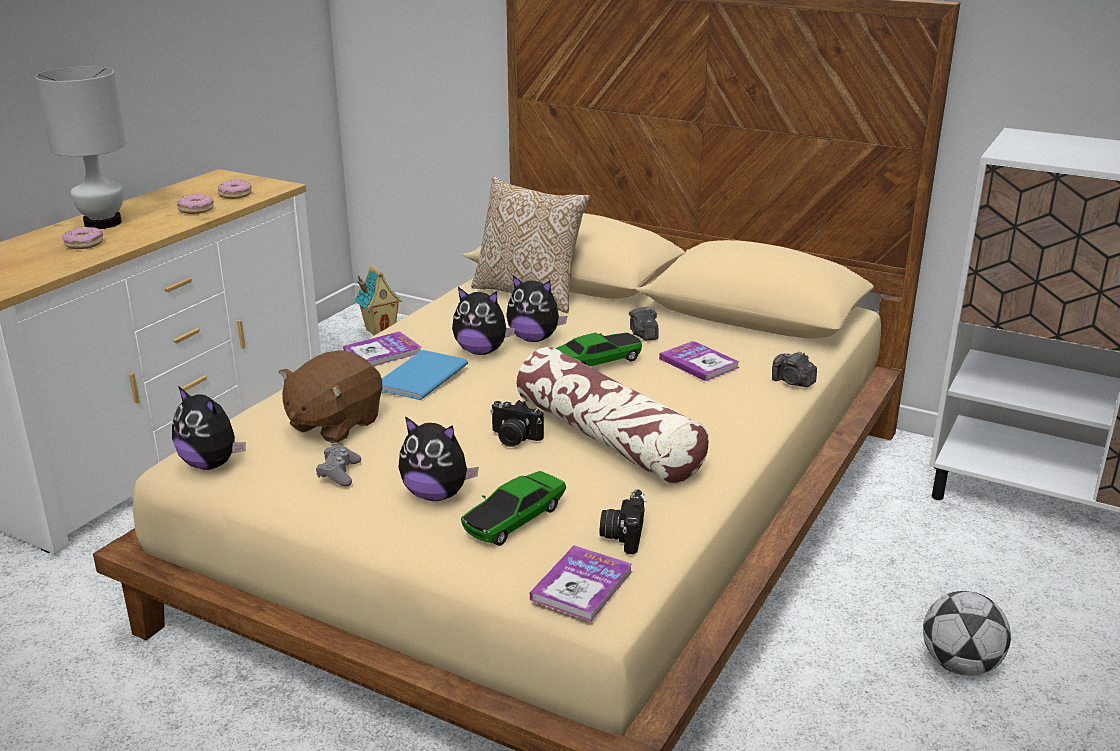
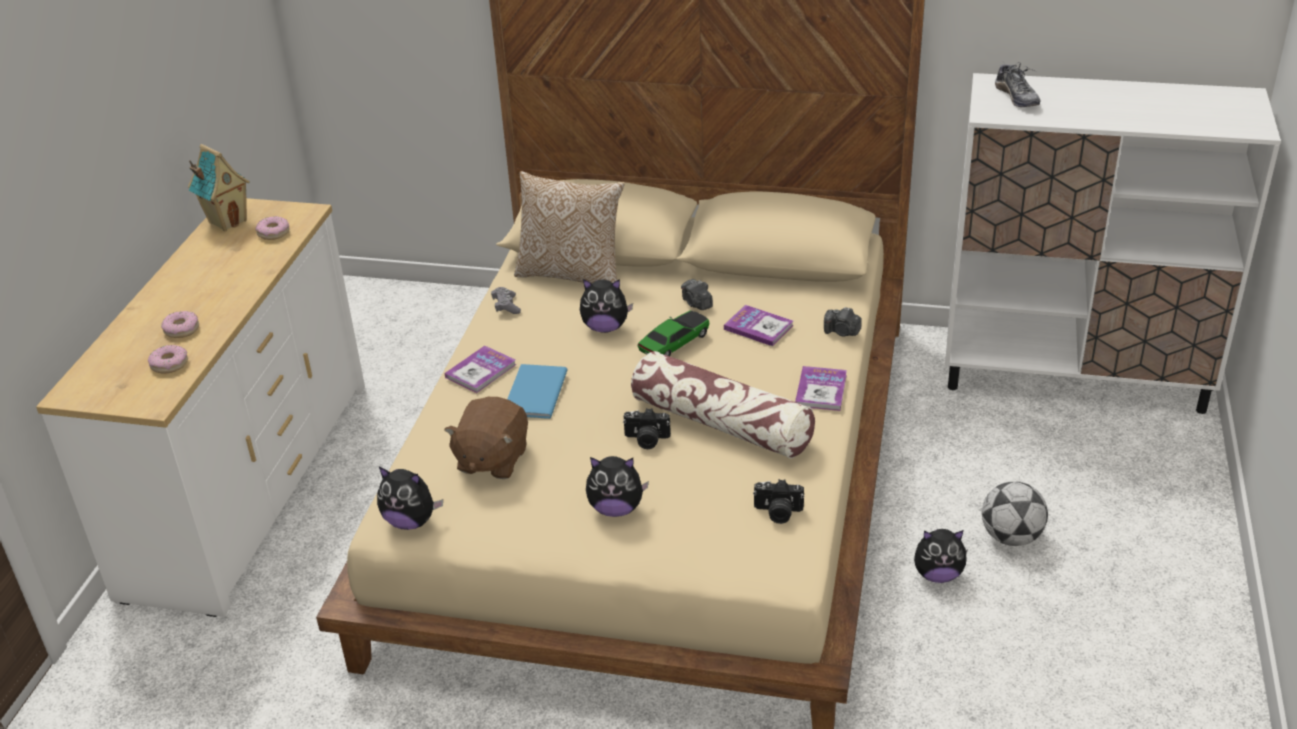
camera: 15 degrees left, 10 degrees up
(104, 223) = (175, 297): white table lamp -> none
(196, 210) = (251, 261): donut -> donut (169, 364)
(339, 473) = (526, 507): grey game controller -> grey game controller (506, 306)
(380, 331) = (378, 305): toy house -> toy house (227, 221)
(481, 351) = (568, 352): plush toy -> plush toy (937, 574)
(515, 519) = (690, 518): toy car -> none
(582, 585) = (769, 563): book -> book (821, 390)
(622, 535) = (778, 513): camera -> camera turned 75 degrees counterclockwise
(1049, 146) = (1016, 97): none -> shoe

